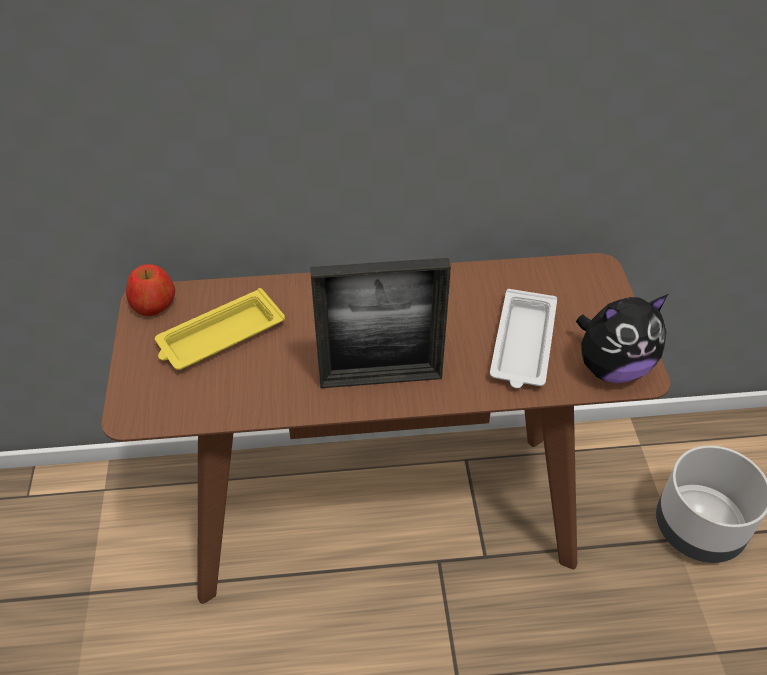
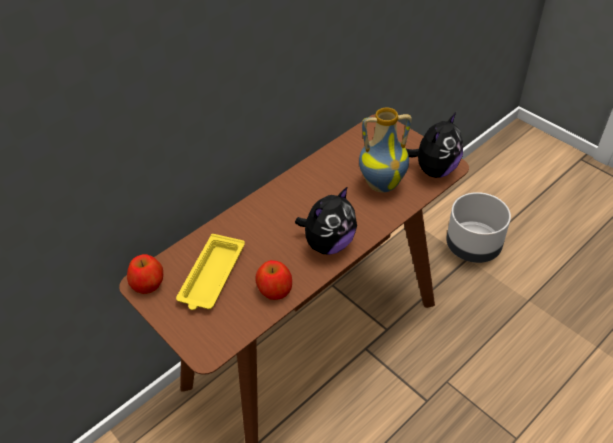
camera: 35 degrees left, 0 degrees up
(268, 393) = (275, 289): none -> apple
(380, 379) = (328, 243): picture frame -> plush toy
(522, 345) = (382, 183): white tray -> vase

